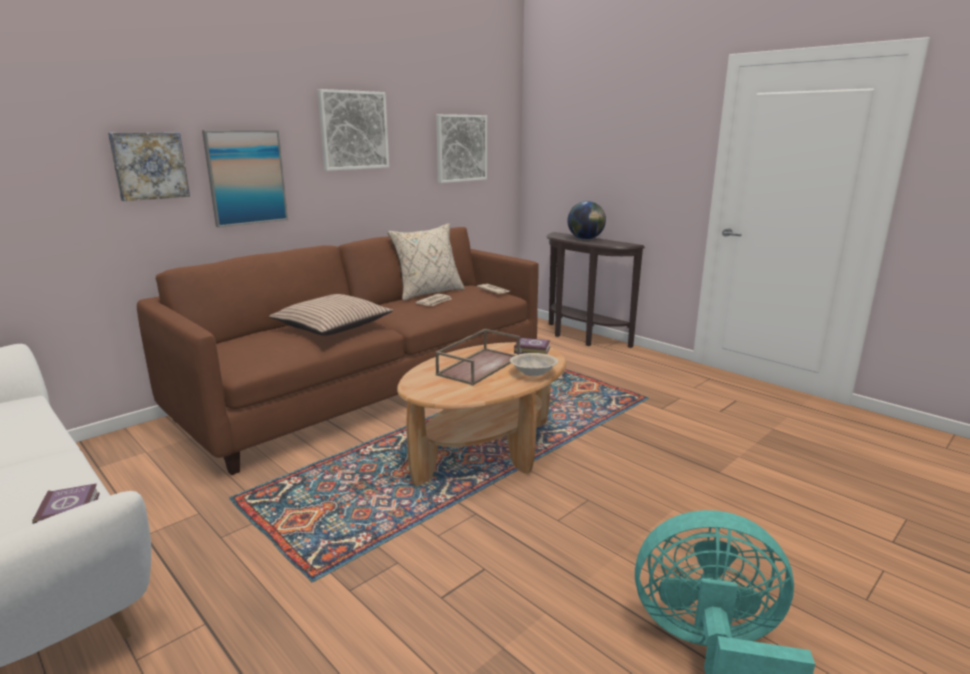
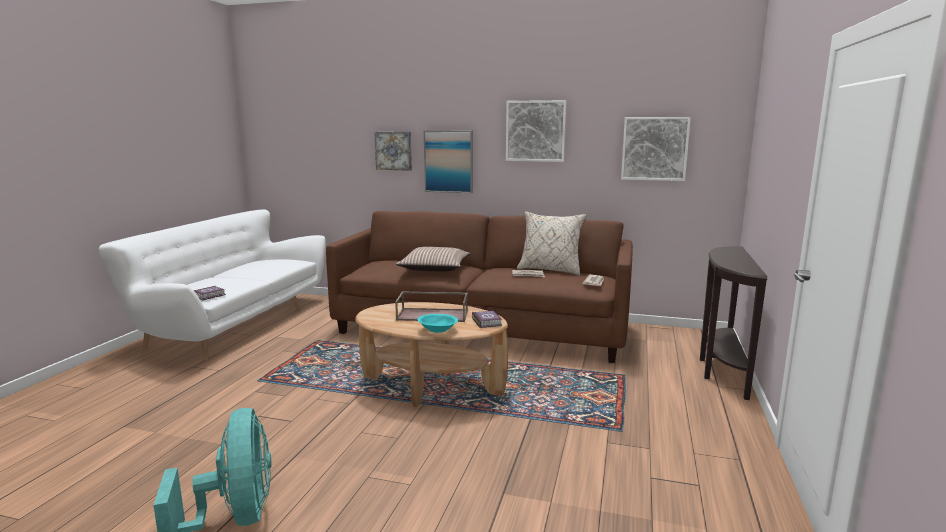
camera: 60 degrees right, 5 degrees down
(533, 373) = (437, 330): beige bowl -> turquoise bowl
(585, 239) = (735, 257): globe -> none

